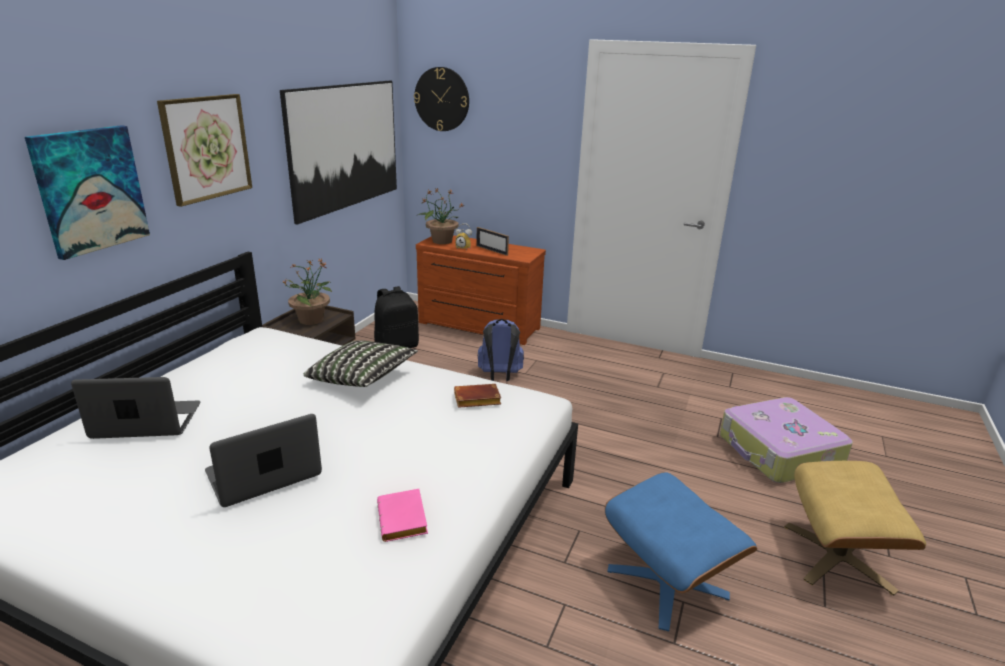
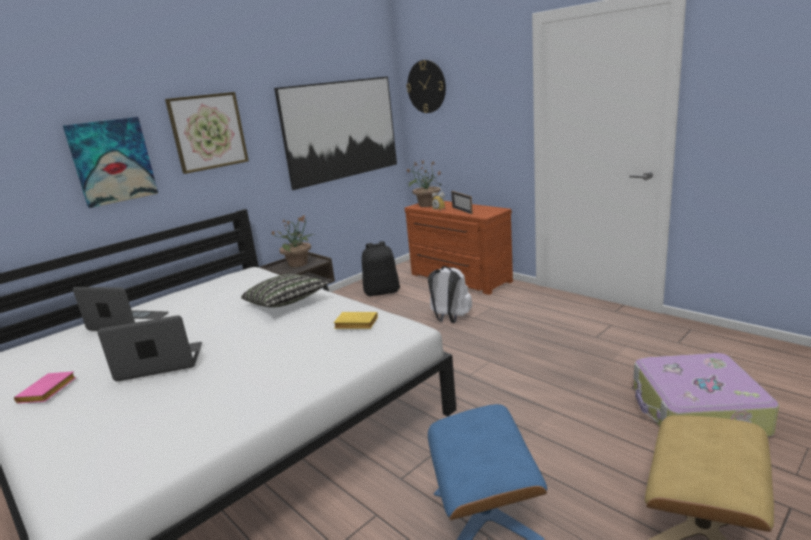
camera: 25 degrees right, 5 degrees down
(404, 521) = (219, 407): pink book -> pink book (48, 392)
(476, 400) = (355, 324): brown book -> yellow book
(499, 376) = (450, 319): blue backpack -> white backpack

